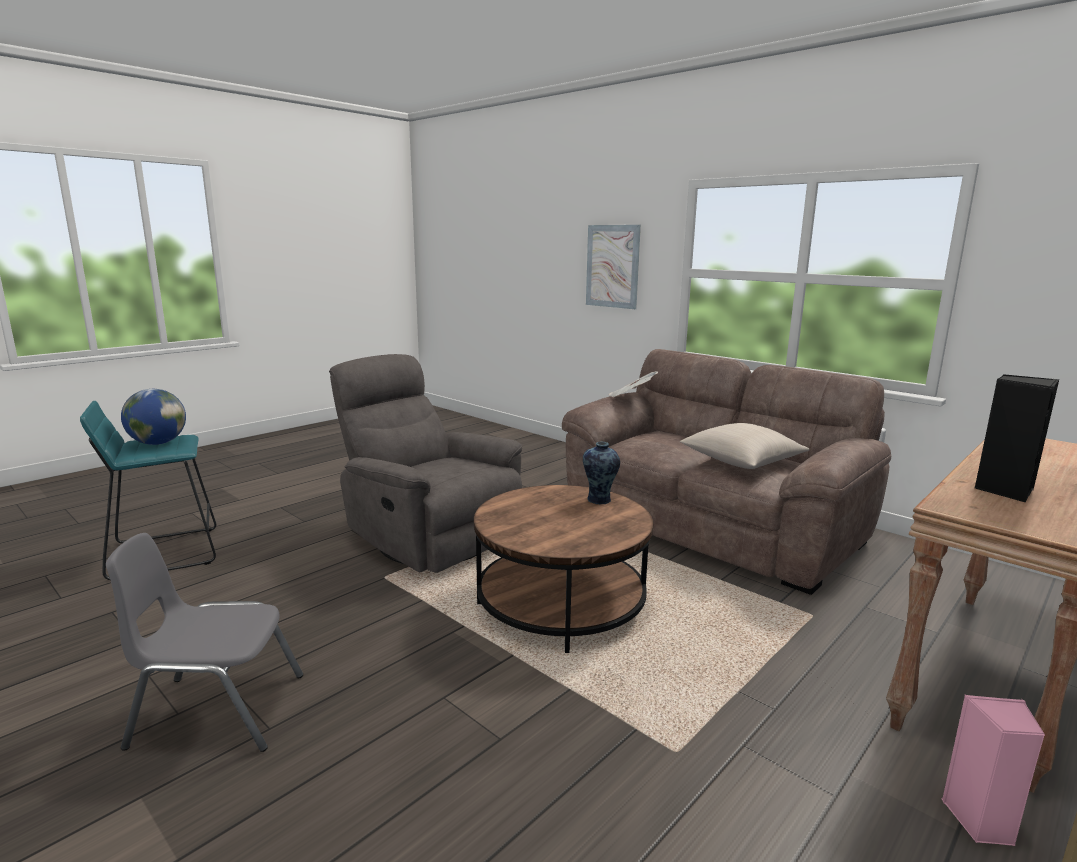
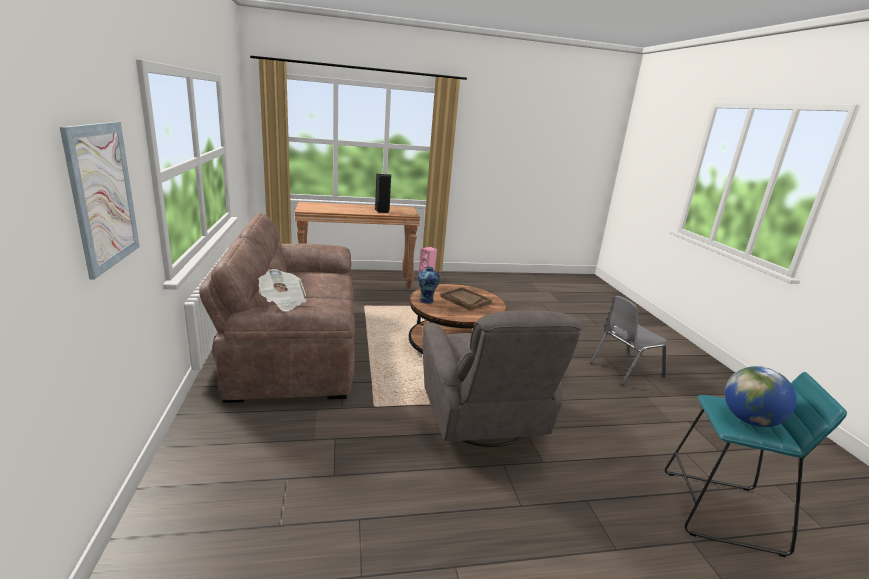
camera: 145 degrees left, 5 degrees up
(217, 711) = (625, 369): grey chair -> grey chair turned 120 degrees clockwise
(556, 522) = (465, 300): none -> brown tray
(741, 461) = (316, 281): beige pillow -> none

